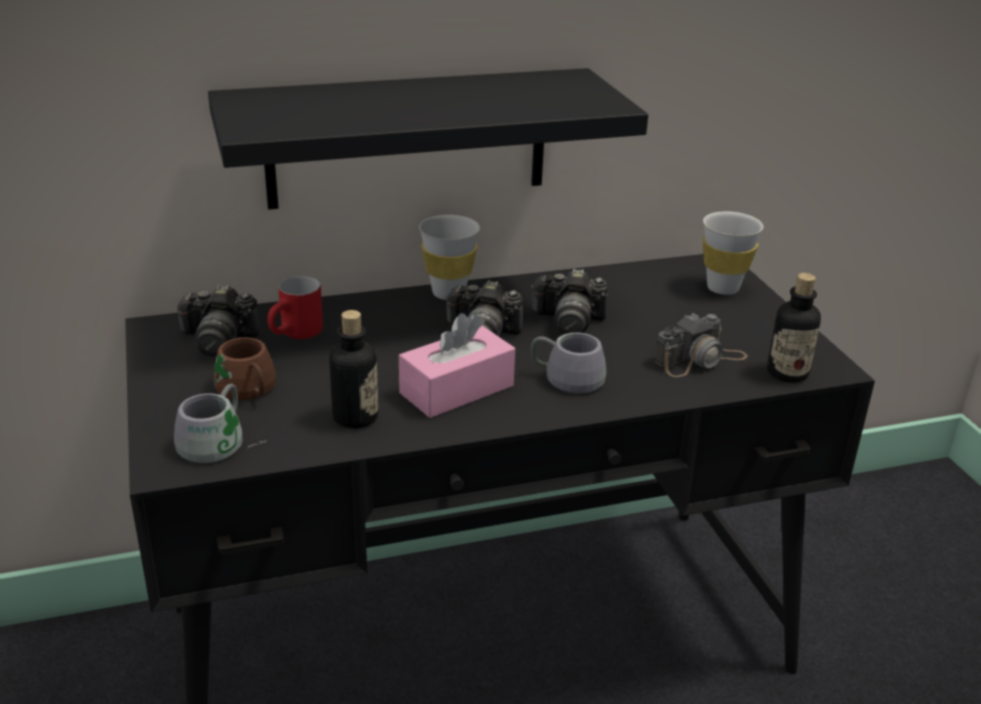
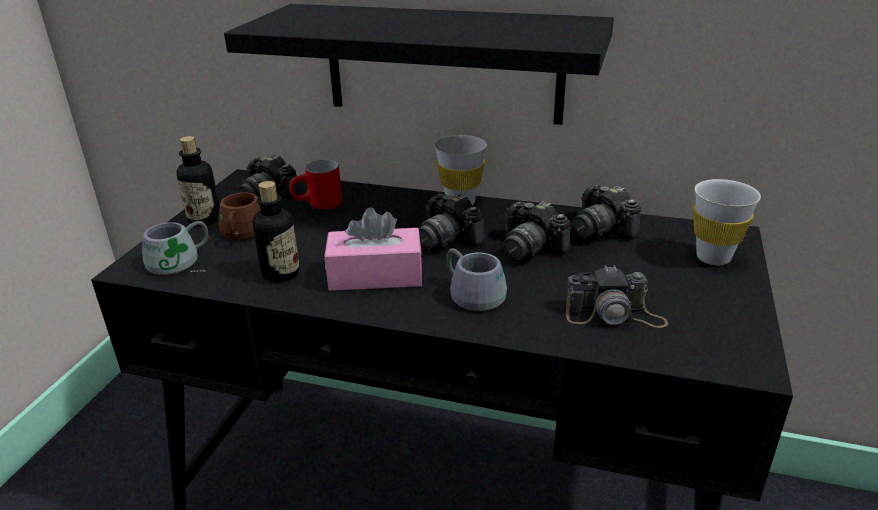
camera: 35 degrees right, 0 degrees up
(610, 287) = (601, 230): none -> camera
(787, 373) = (693, 355): bottle -> bottle (204, 219)

